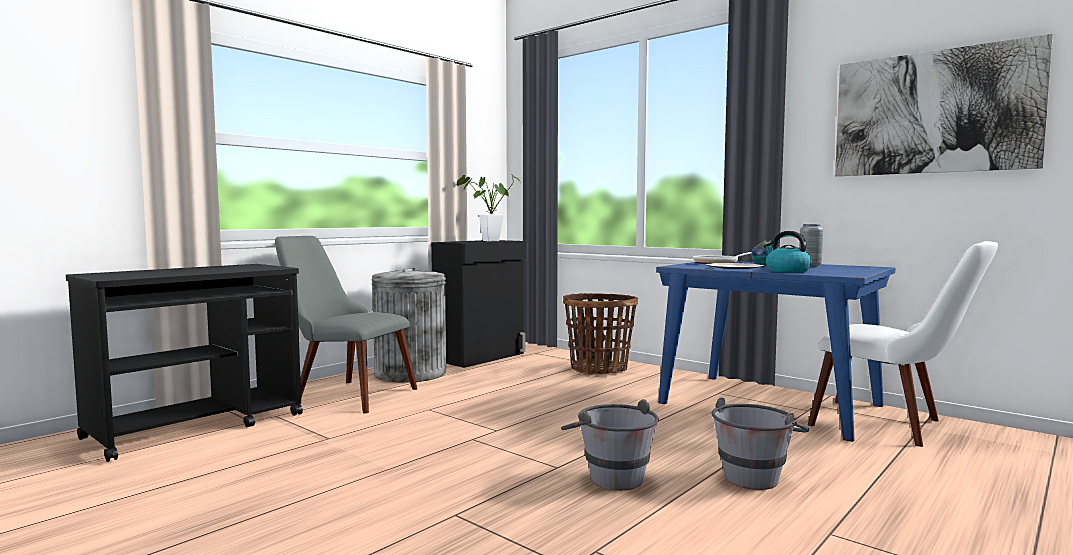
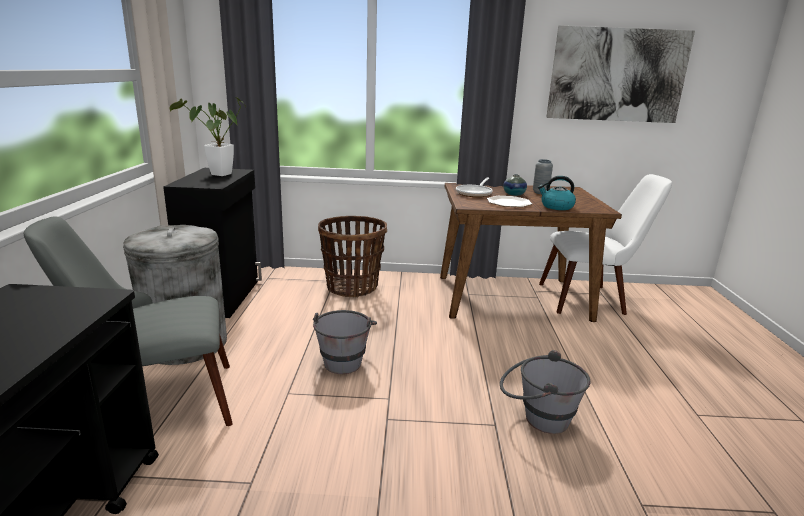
camera: 40 degrees left, 15 degrees up
(756, 475) = (602, 376): grey bucket -> grey bucket (344, 359)
(771, 404) = (513, 297): blue dining table -> brown dining table

